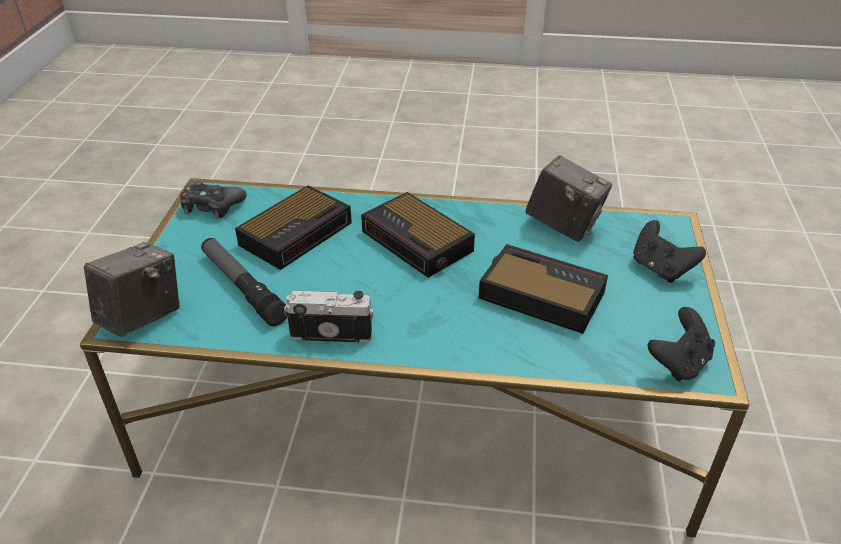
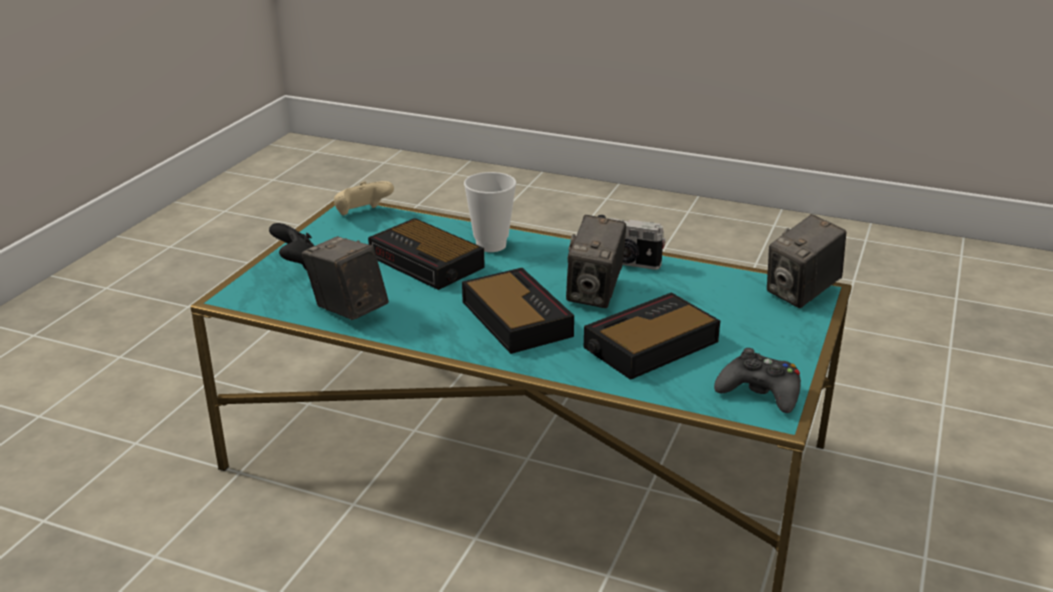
camera: 165 degrees left, 10 degrees down
(243, 287) = (707, 303): flashlight -> none
(355, 281) = (595, 293): none -> camera
(490, 334) = (491, 245): none -> cup
(678, 363) = (362, 214): black game controller -> beige game controller

